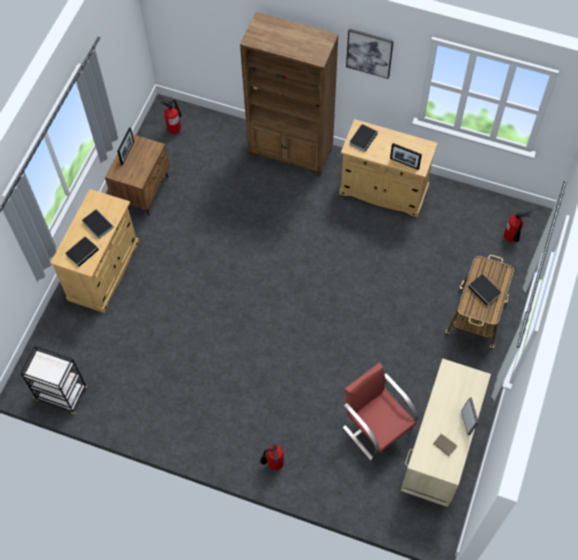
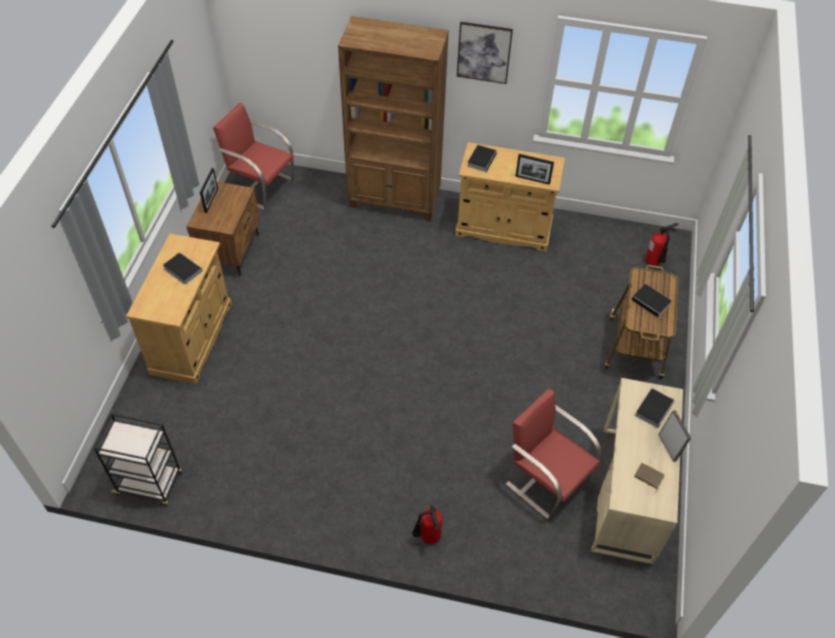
camera: 10 degrees left, 10 degrees down
(82, 252) = (166, 300): book -> book (654, 408)
(174, 127) = (261, 186): fire extinguisher -> red chair

